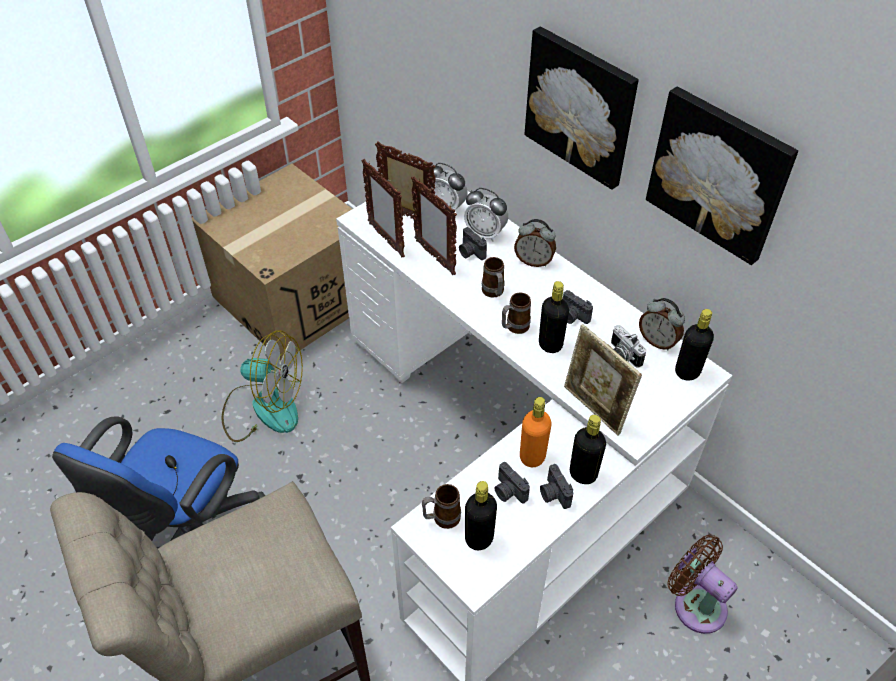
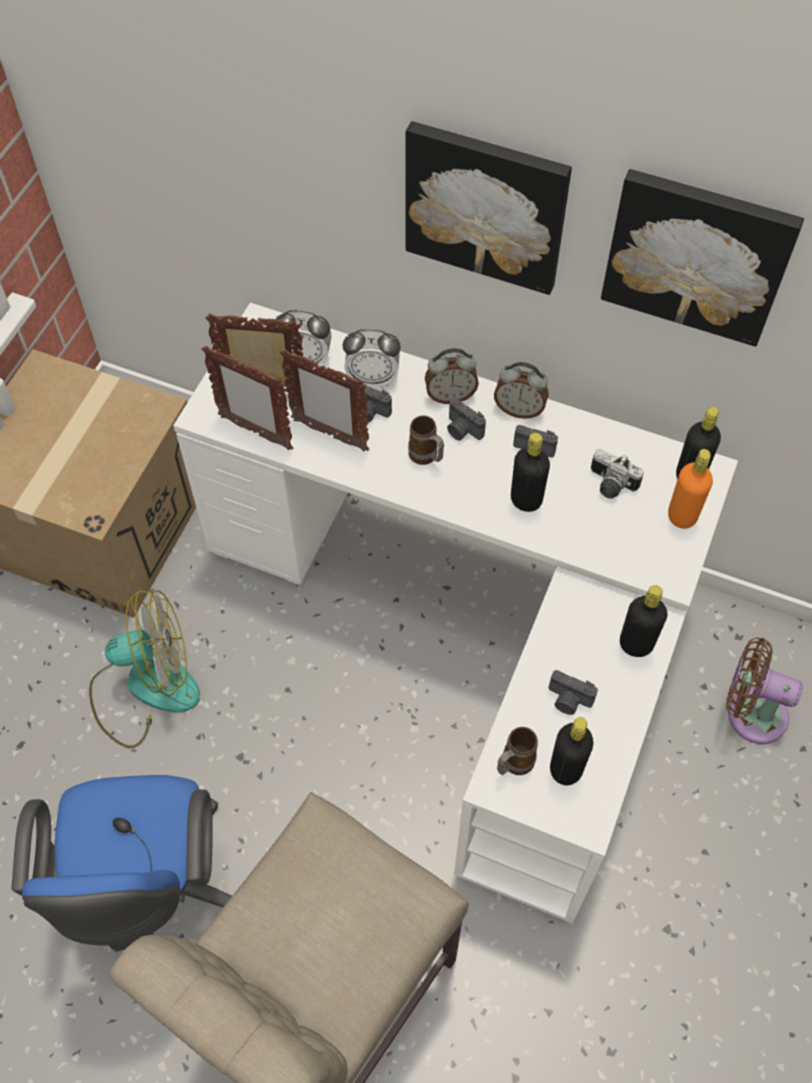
camera: 25 degrees left, 10 degrees up
(514, 328) = (474, 495): mug -> none
(532, 457) = (572, 647): orange bottle -> orange bottle (682, 516)
(553, 494) = (617, 682): camera -> camera (462, 430)
(594, 409) = (615, 562): picture frame -> none
(657, 341) = (640, 448): alarm clock -> alarm clock (519, 409)

